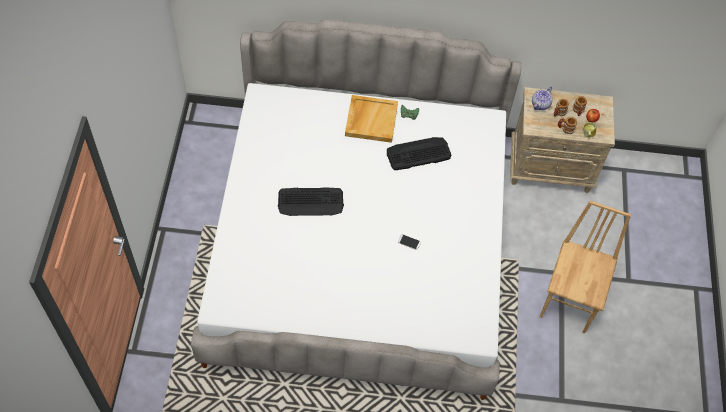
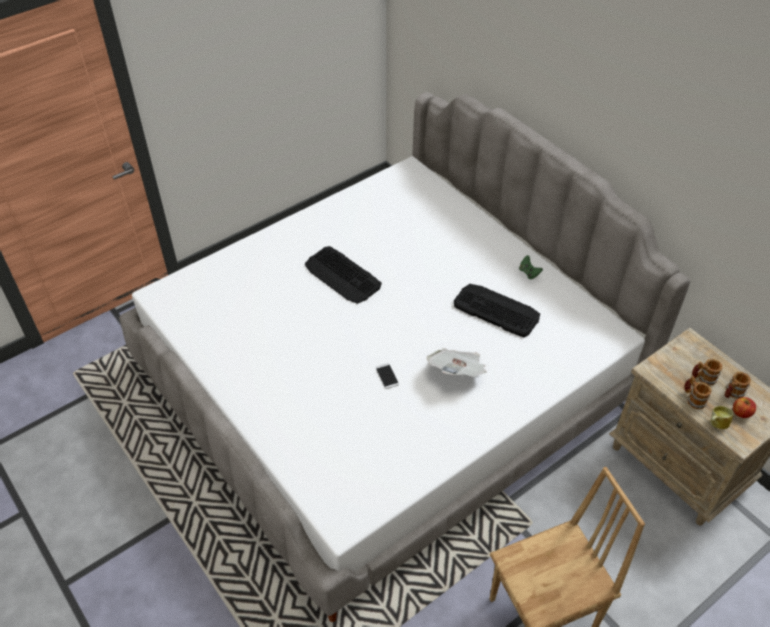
camera: 50 degrees right, 10 degrees down
(371, 120) = (485, 251): beige tray -> none
(440, 208) = (457, 372): none -> newspaper
(540, 105) = (689, 356): teapot -> none

